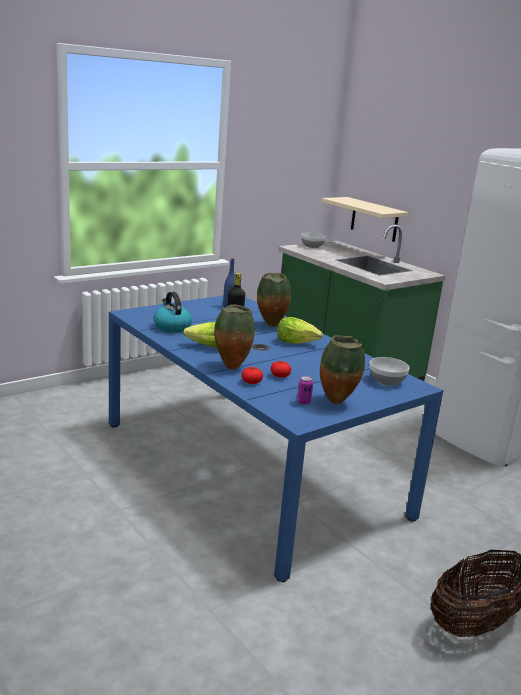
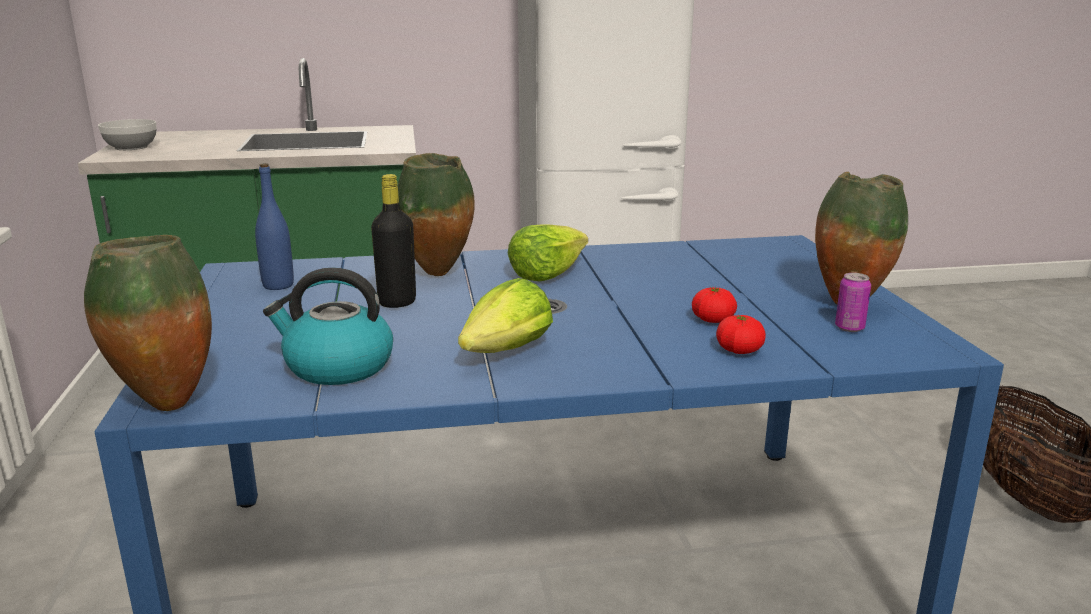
camera: 60 degrees left, 0 degrees up
(231, 366) = (643, 352): vase -> vase (164, 405)
(374, 219) = (214, 67): beige shelf -> none
(387, 381) = (761, 255): bowl -> none

